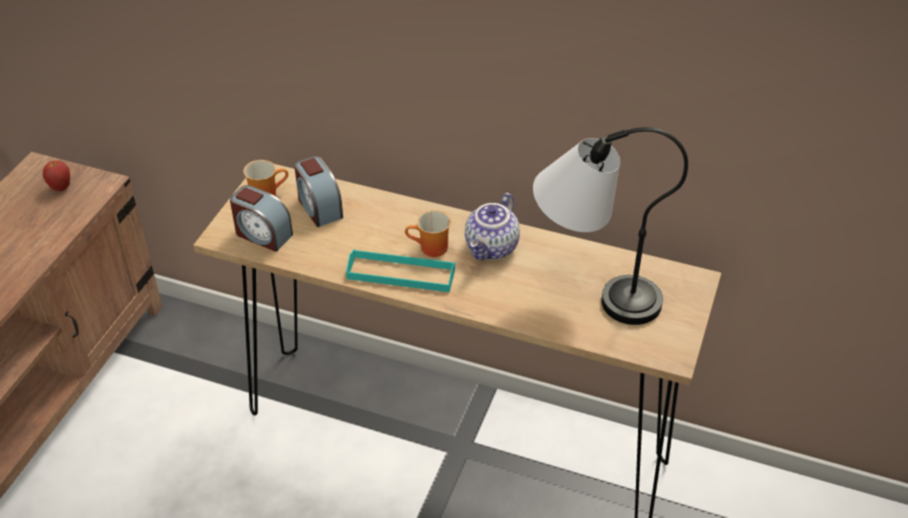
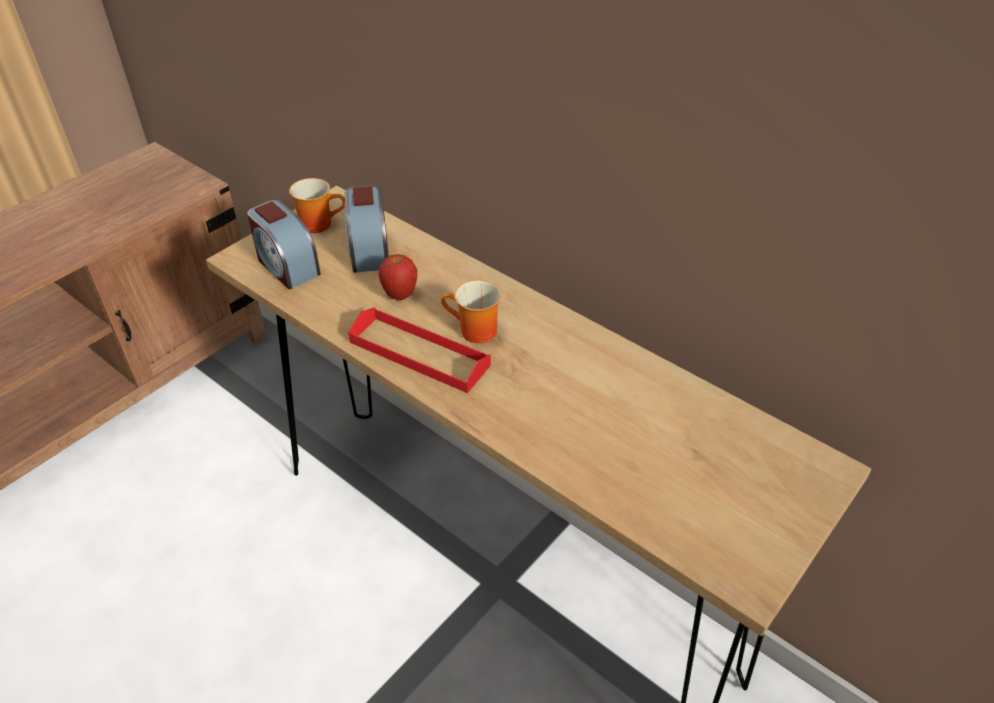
camera: 20 degrees right, 0 degrees up
(61, 188) = (156, 181): apple -> apple (400, 295)
(401, 274) = (419, 353): turquoise tray -> red tray
(492, 248) = (553, 350): teapot -> none
(591, 291) = (662, 444): table lamp -> none

